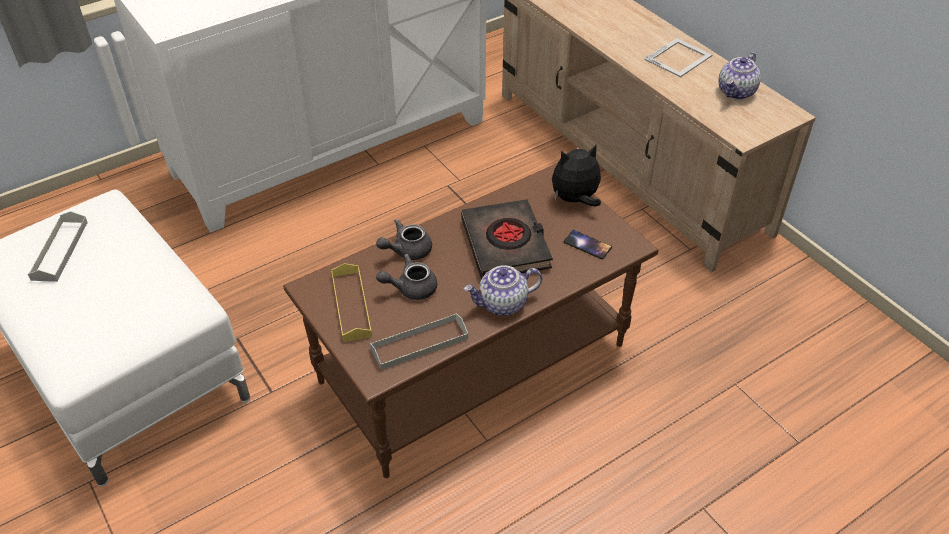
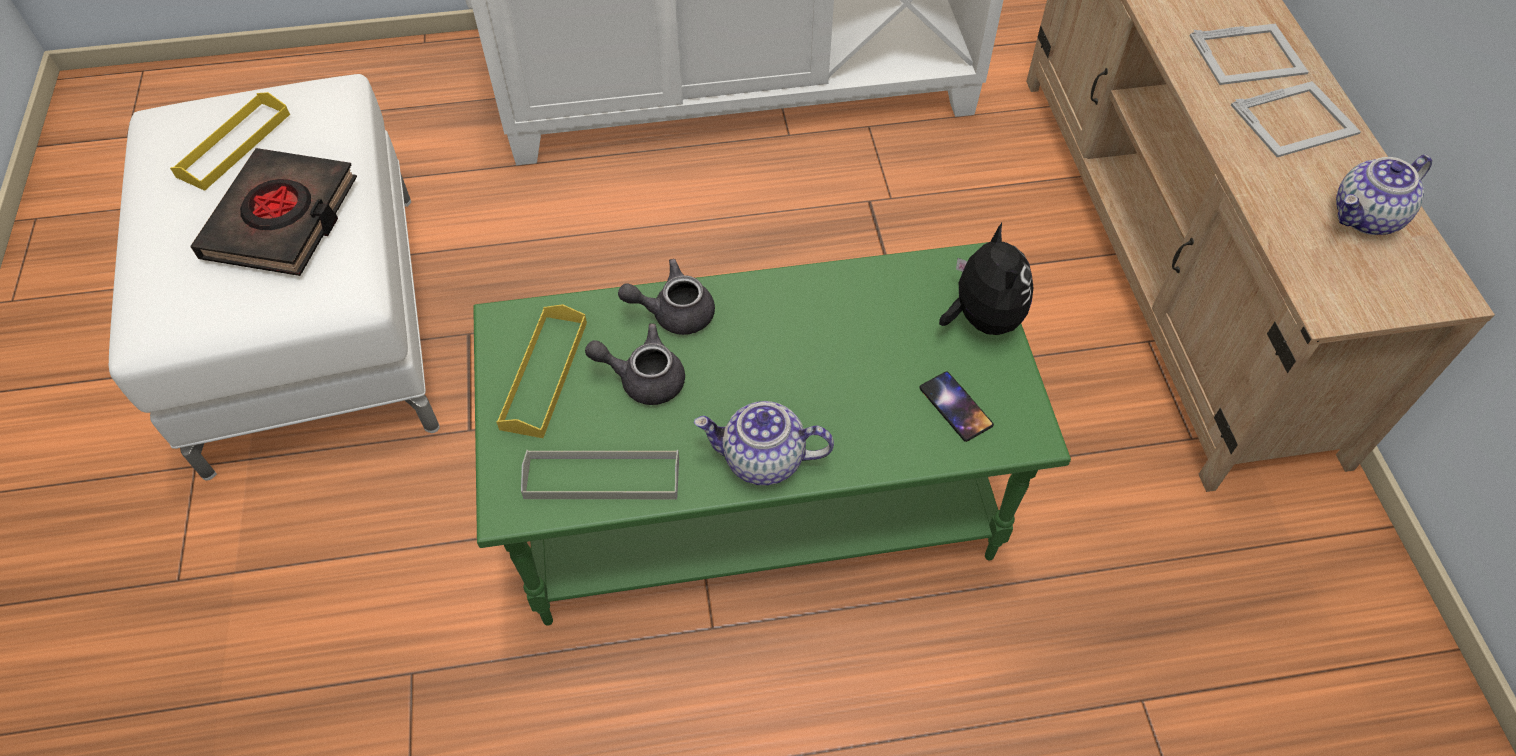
camera: 25 degrees right, 10 degrees up
(60, 250) = (234, 145): grey tray -> yellow tray
(473, 366) = (755, 502): brown coffee table -> green coffee table
(506, 244) = (827, 358): black book -> black book (282, 219)
(575, 200) = (981, 318): plush toy -> plush toy turned 75 degrees clockwise
(639, 34) = (1249, 55): none -> picture frame

